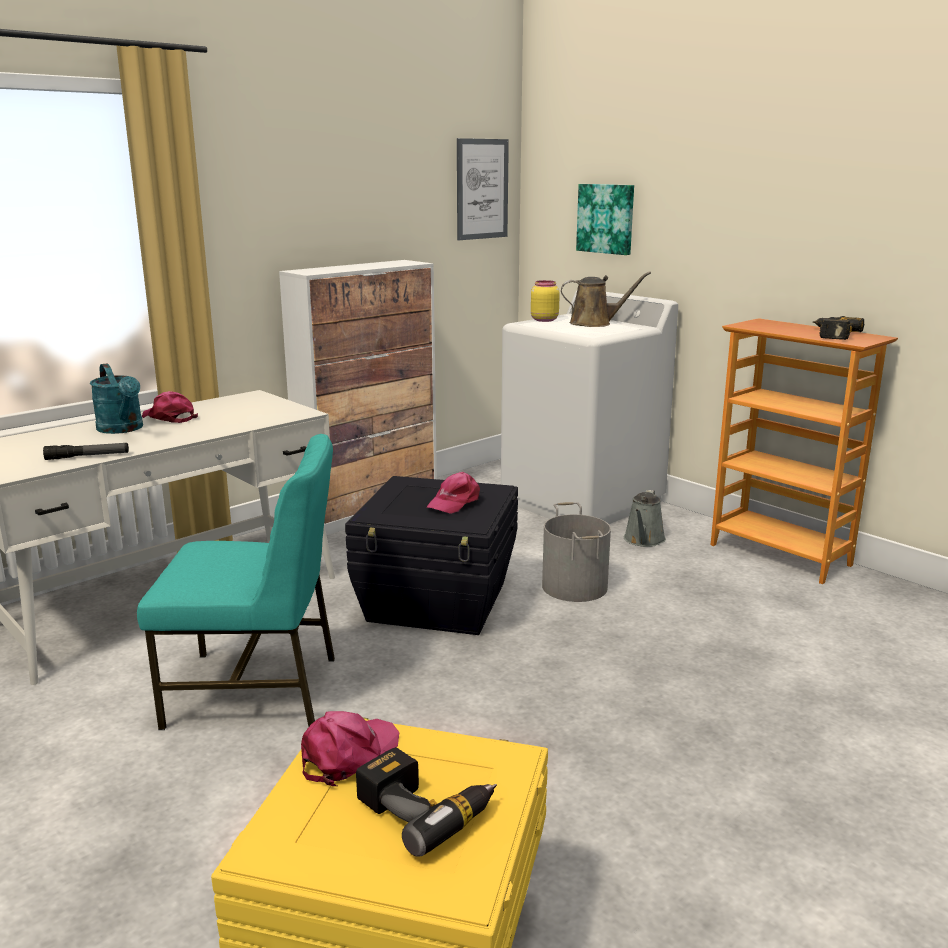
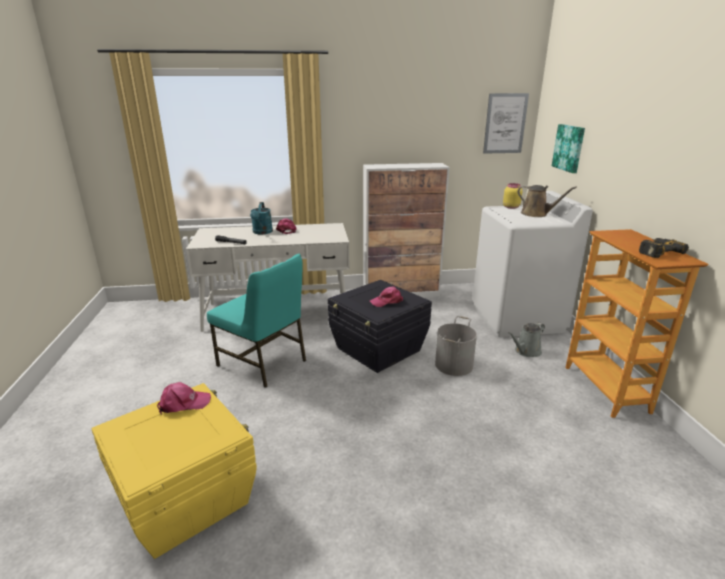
camera: 35 degrees right, 5 degrees up
(426, 808) = (175, 439): power drill -> none

